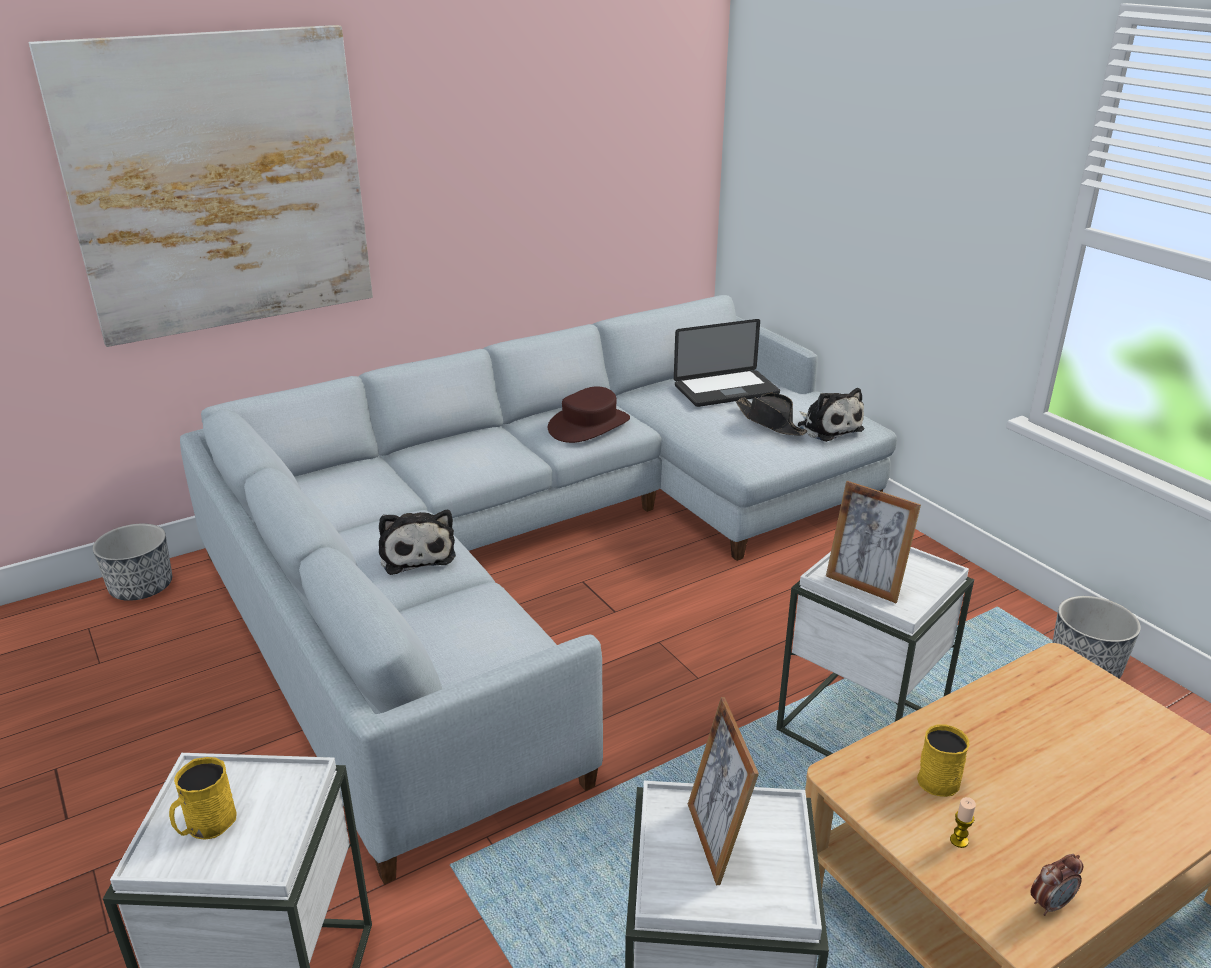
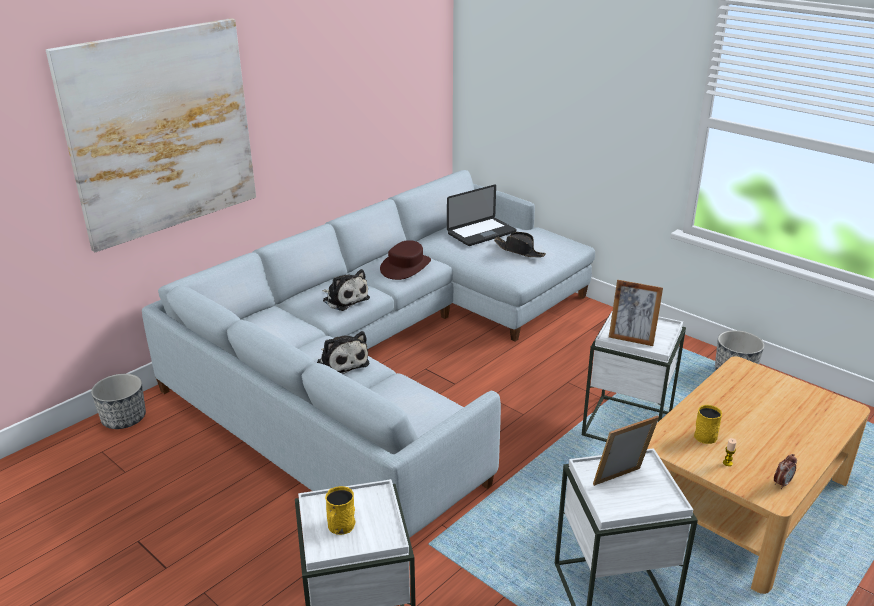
camera: 15 degrees left, 0 degrees up
(716, 841) = (621, 481): picture frame -> picture frame turned 90 degrees clockwise
(827, 427) = (554, 249): plush toy -> plush toy (344, 299)

